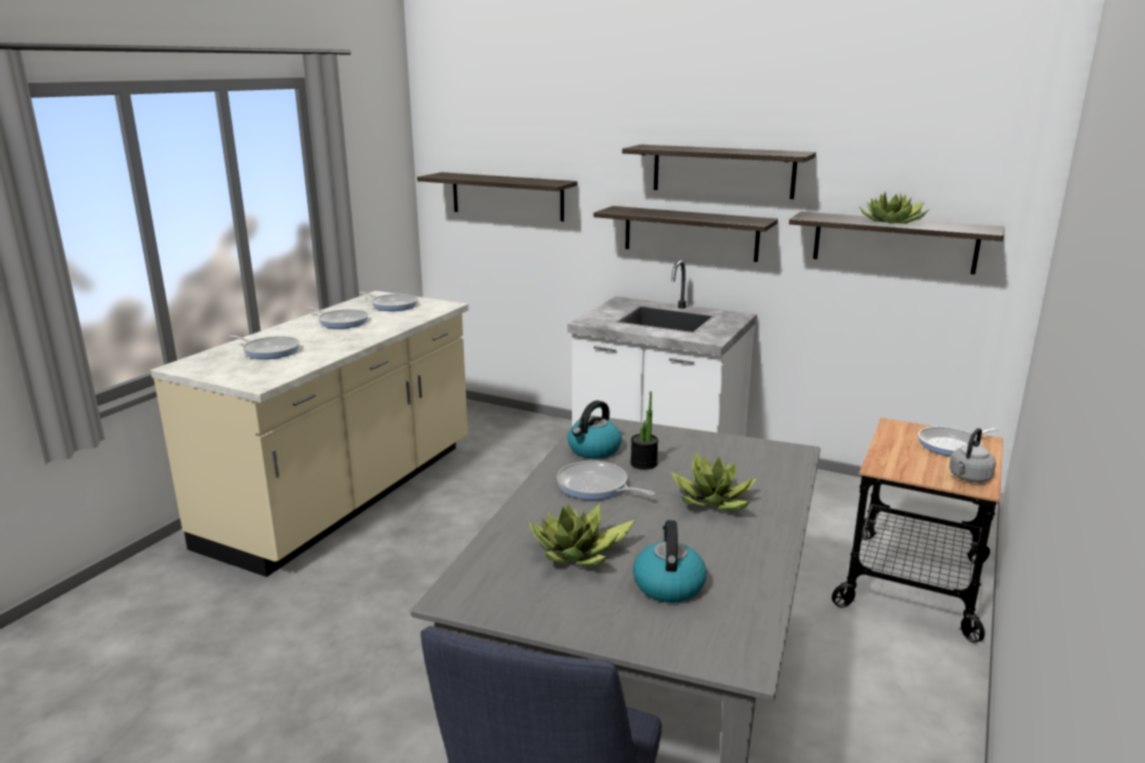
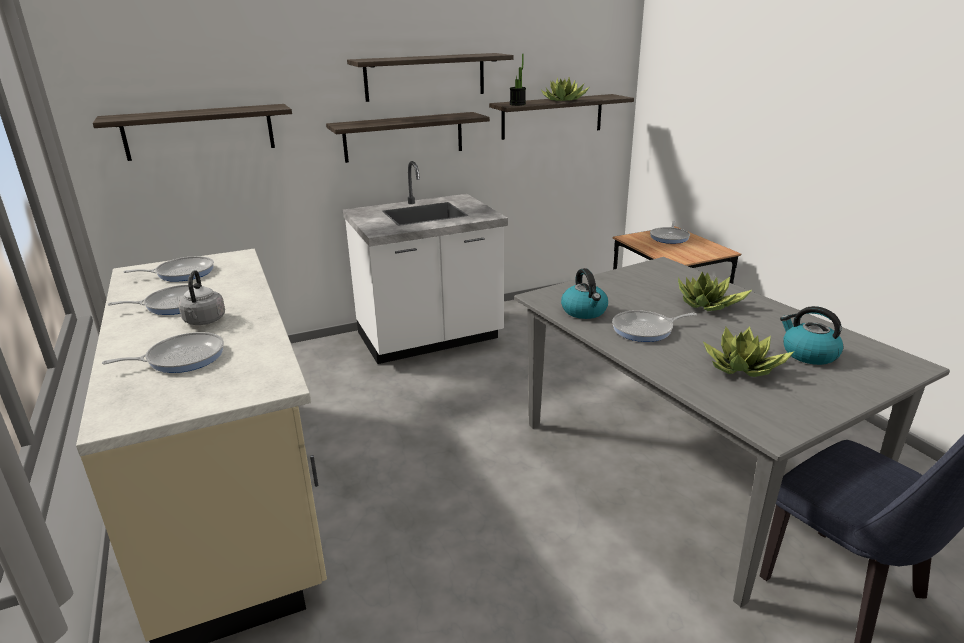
camera: 50 degrees left, 5 degrees up
(643, 463) = (627, 304): potted plant -> potted plant (517, 104)
(969, 478) = (711, 249): grey kettle -> grey kettle (204, 321)

